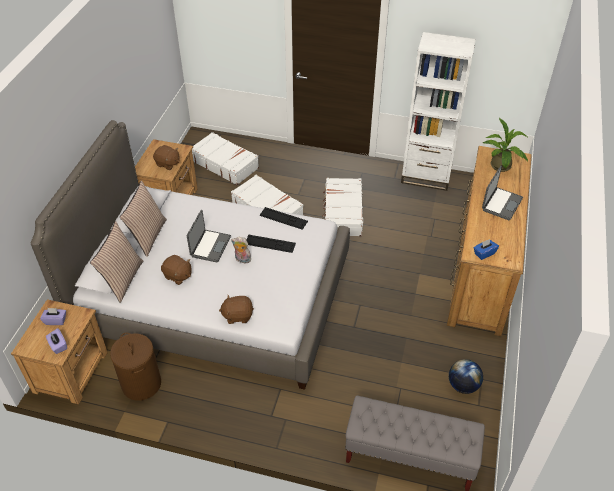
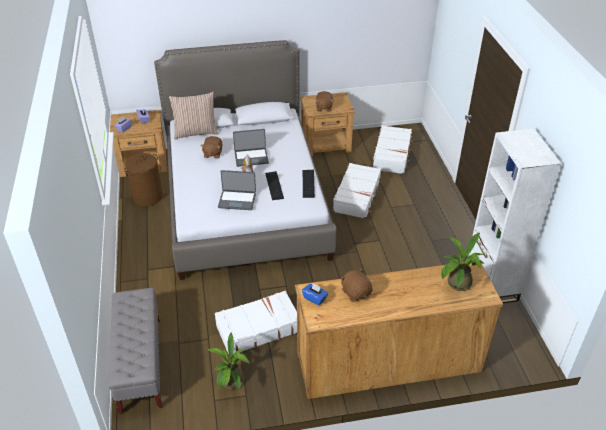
camera: 65 degrees right, 5 degrees down
(148, 236) = (243, 127): pillow -> none
(237, 315) = (189, 193): brown plush toy -> brown plush toy (356, 292)
(342, 213) = (390, 241): white suitcase -> white suitcase (258, 328)
(463, 385) = (231, 383): globe -> potted plant
(501, 204) = (397, 296): laptop -> laptop (237, 200)

